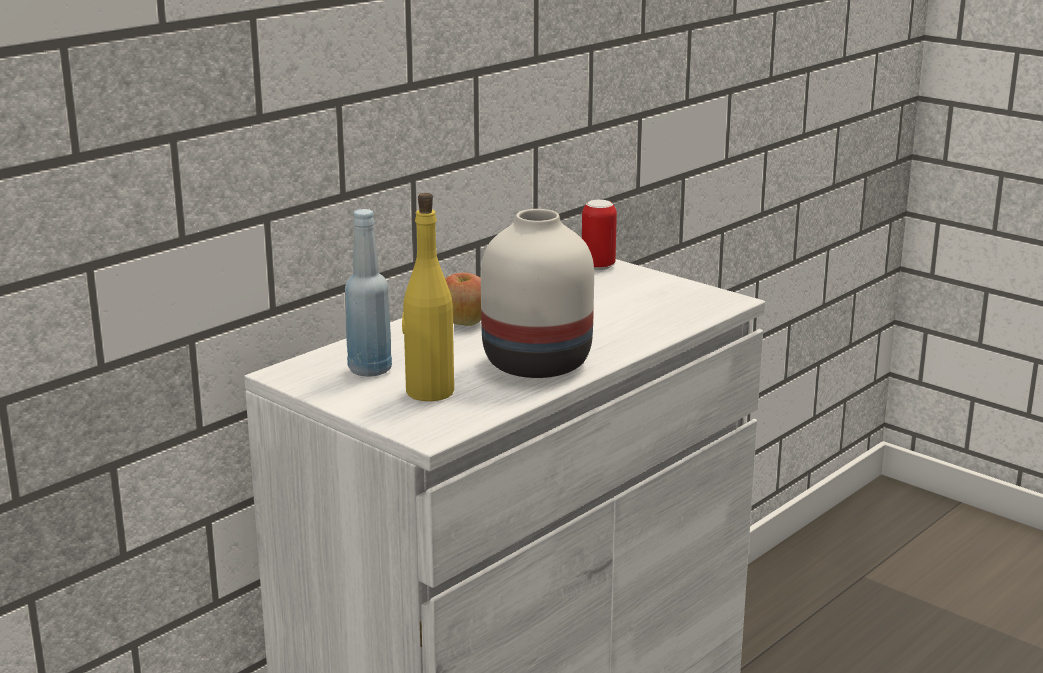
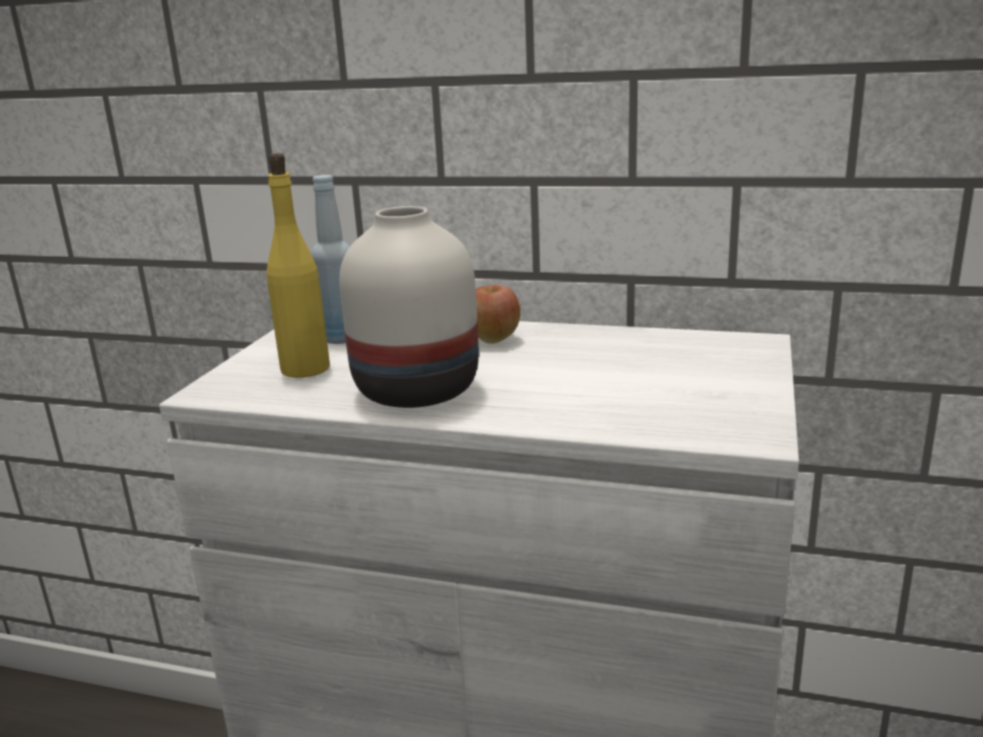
camera: 65 degrees right, 0 degrees up
(598, 266) = (746, 349): can -> none

